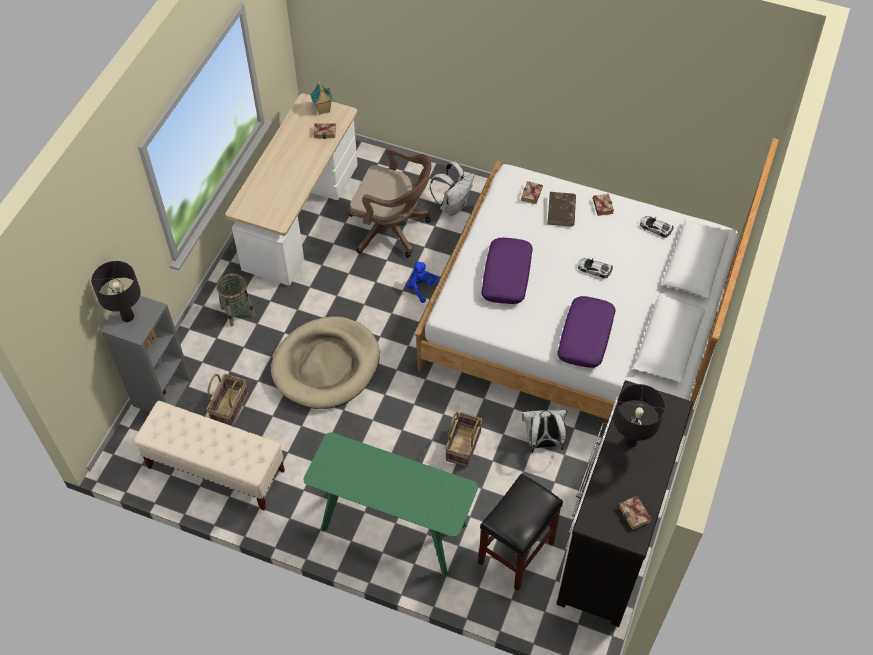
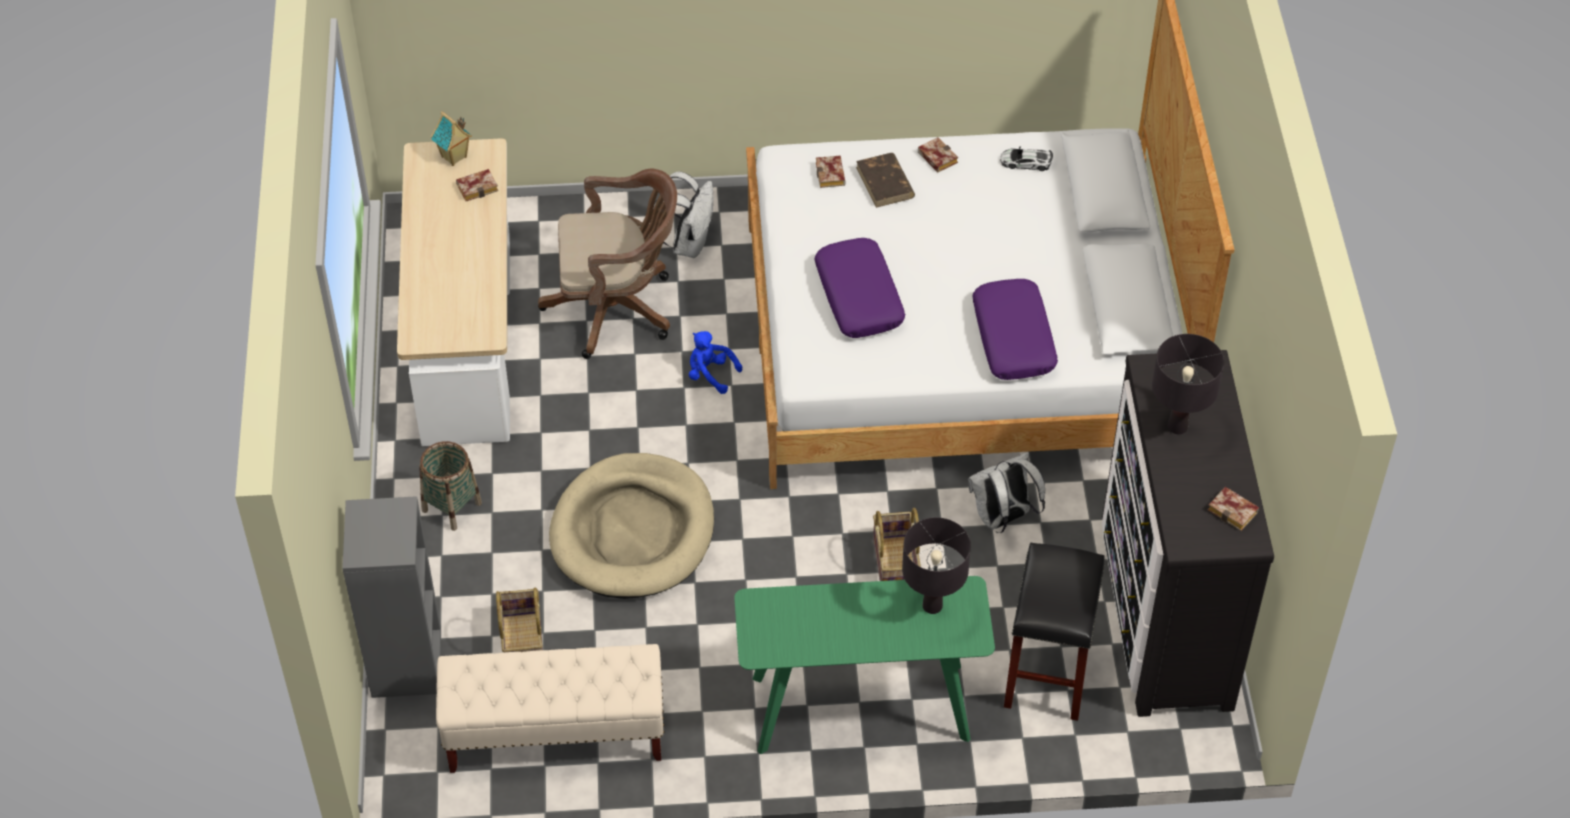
camera: 25 degrees left, 5 degrees down
(128, 317) = (370, 534): black table lamp -> black table lamp (932, 606)
(594, 269) = (974, 245): toy car -> none

